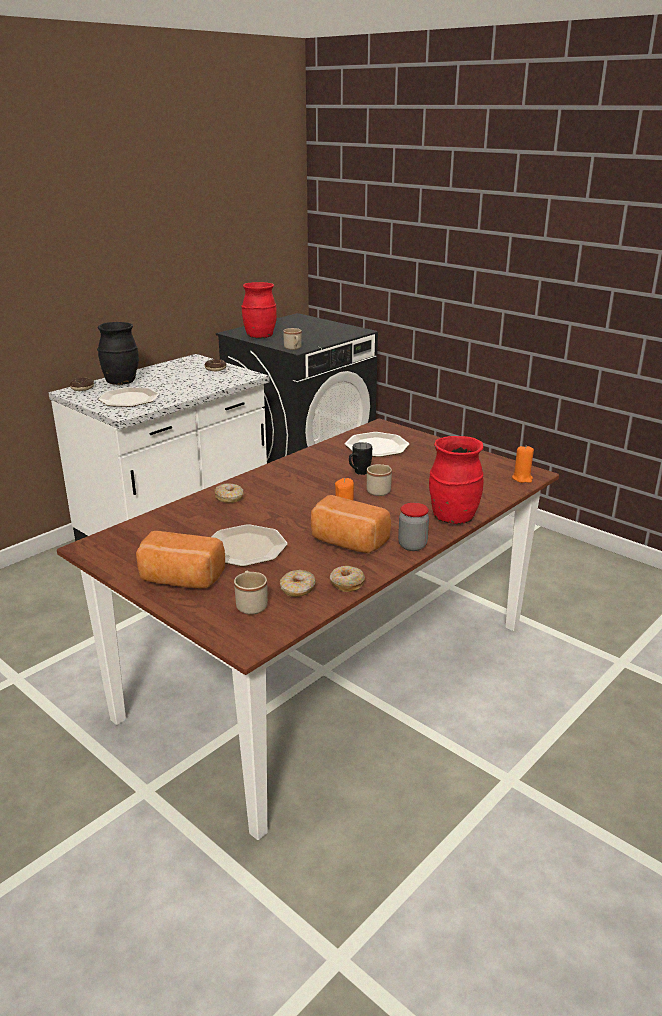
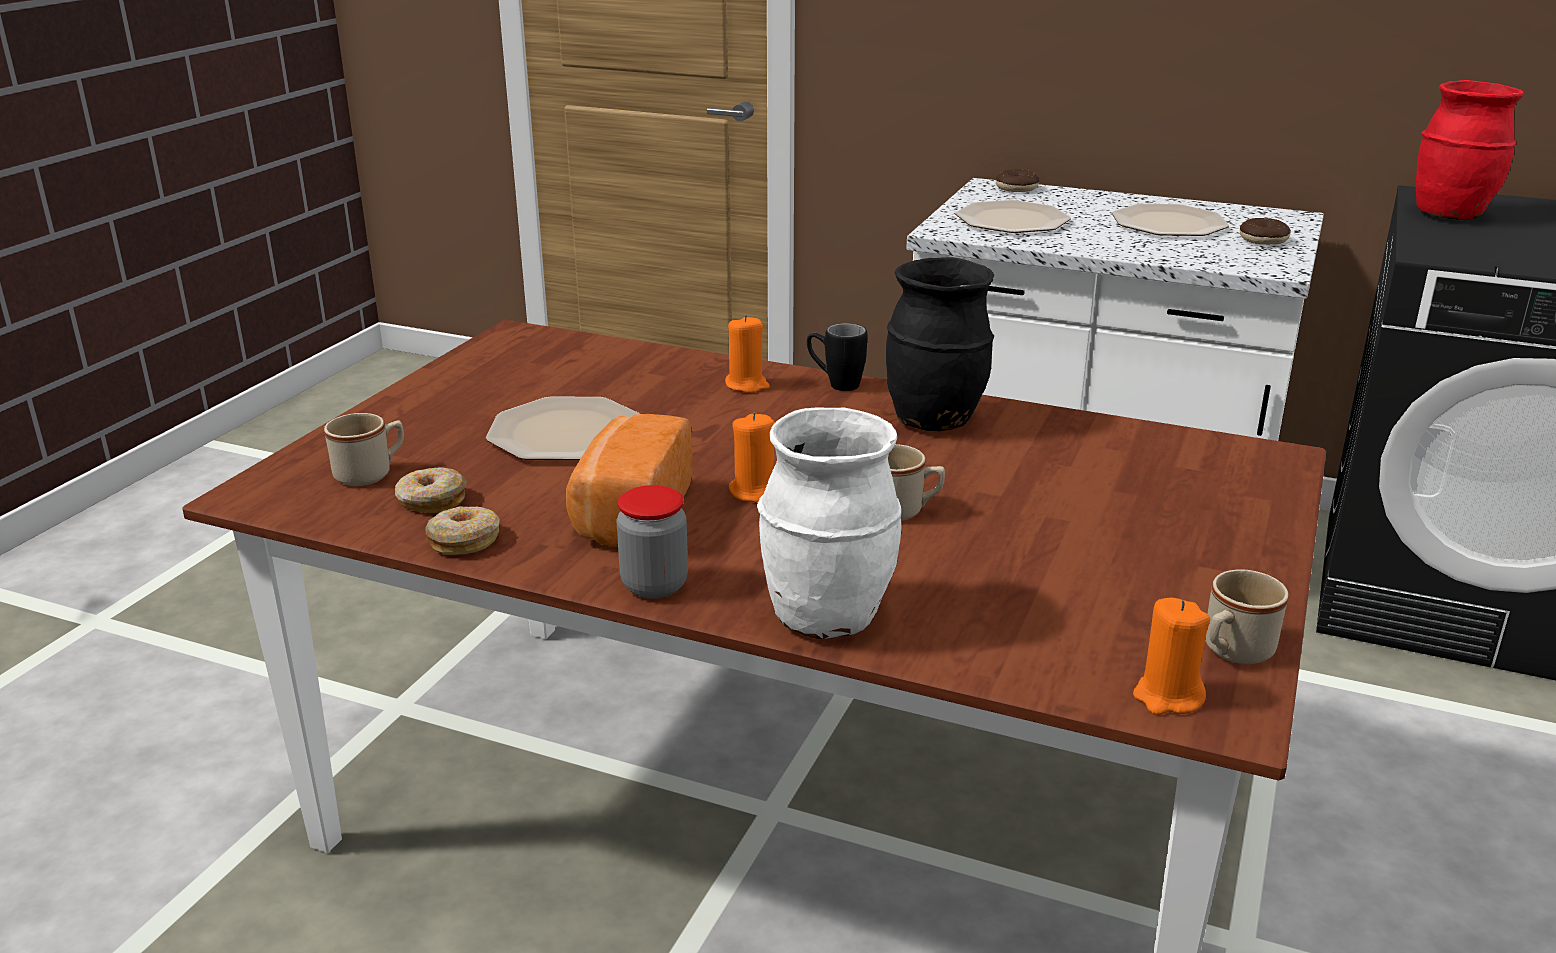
camera: 70 degrees right, 0 degrees up
(121, 382) = (1081, 201): black vase -> black vase (935, 420)
(180, 580) = (435, 409): bread -> none
(229, 498) = (747, 385): donut -> orange candle
(293, 348) = (1430, 251): beige mug -> beige mug (1232, 652)
(358, 473) = (968, 475): black mug -> black mug (835, 384)
(376, 446) = (1140, 470): plate -> plate (1167, 223)
(452, 517) = (827, 616): red vase -> white vase

